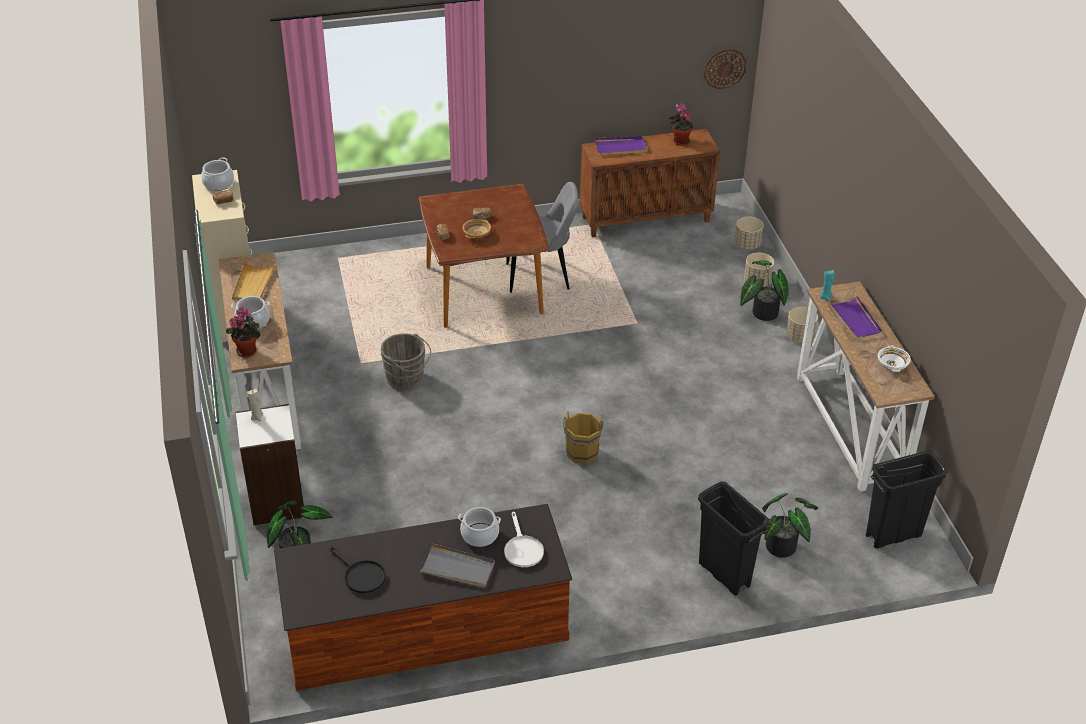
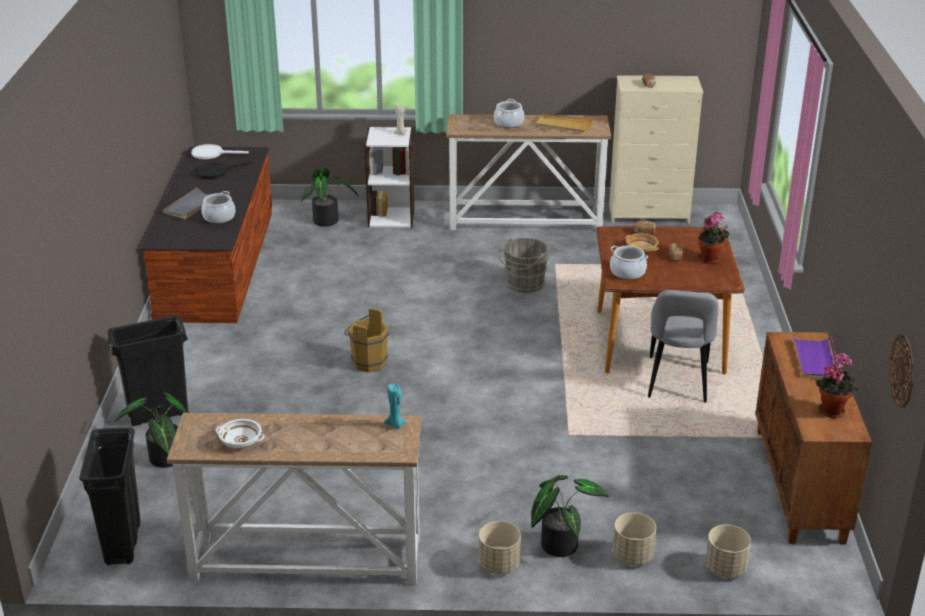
camera: 105 degrees right, 10 degrees down
(218, 184) = (679, 84): cooking pot -> cooking pot (627, 272)
(247, 350) = (470, 120): potted plant -> potted plant (710, 260)
(522, 549) = (189, 232): white frying pan -> white frying pan (212, 154)
(855, 320) = (339, 436): purple tray -> none

